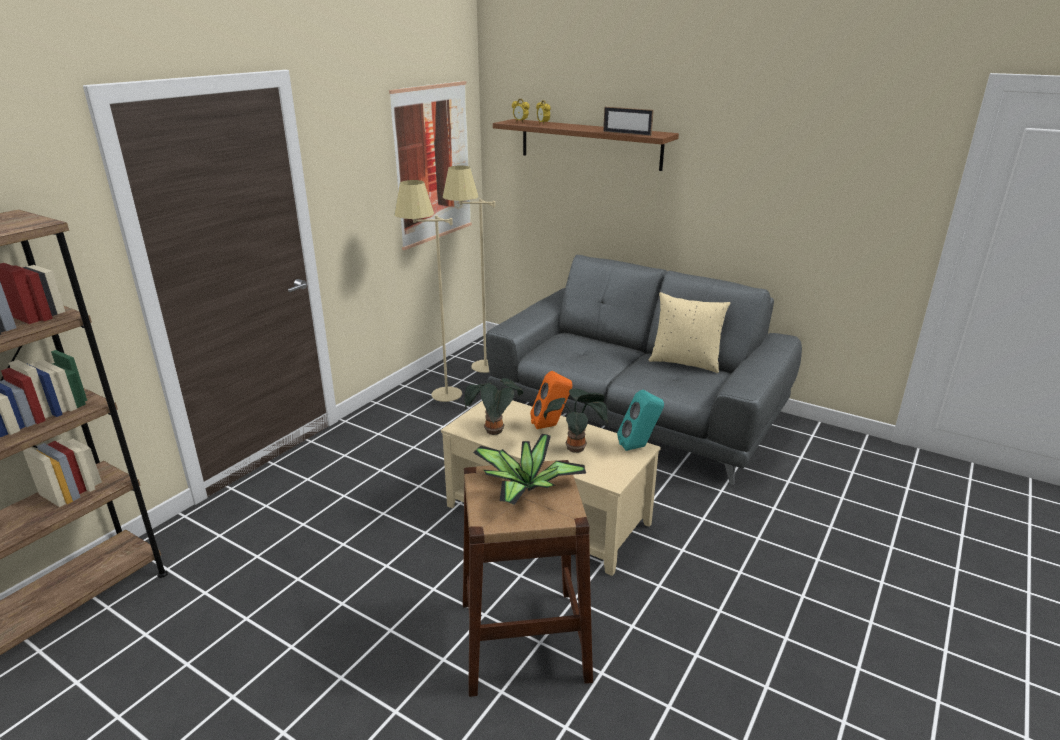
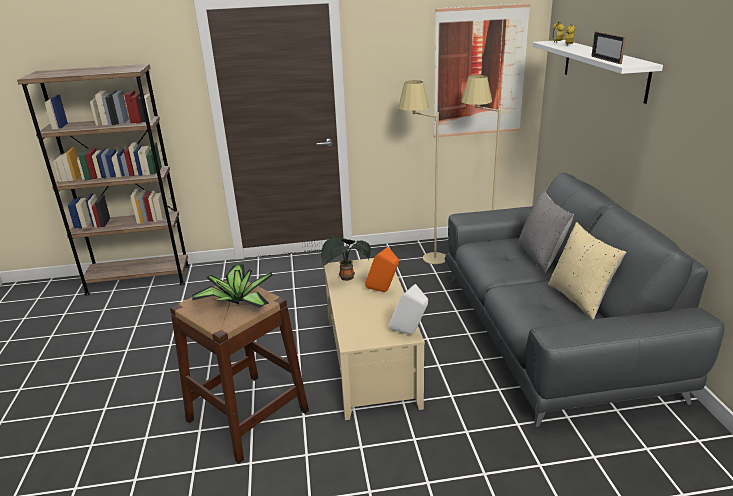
camera: 50 degrees right, 0 degrees up
(577, 447) = (371, 312): potted plant -> none
(590, 144) = (603, 69): brown shelf -> white shelf
(605, 342) = (541, 257): none -> grey pillow
(639, 447) = (409, 333): turquoise speaker -> white speaker

